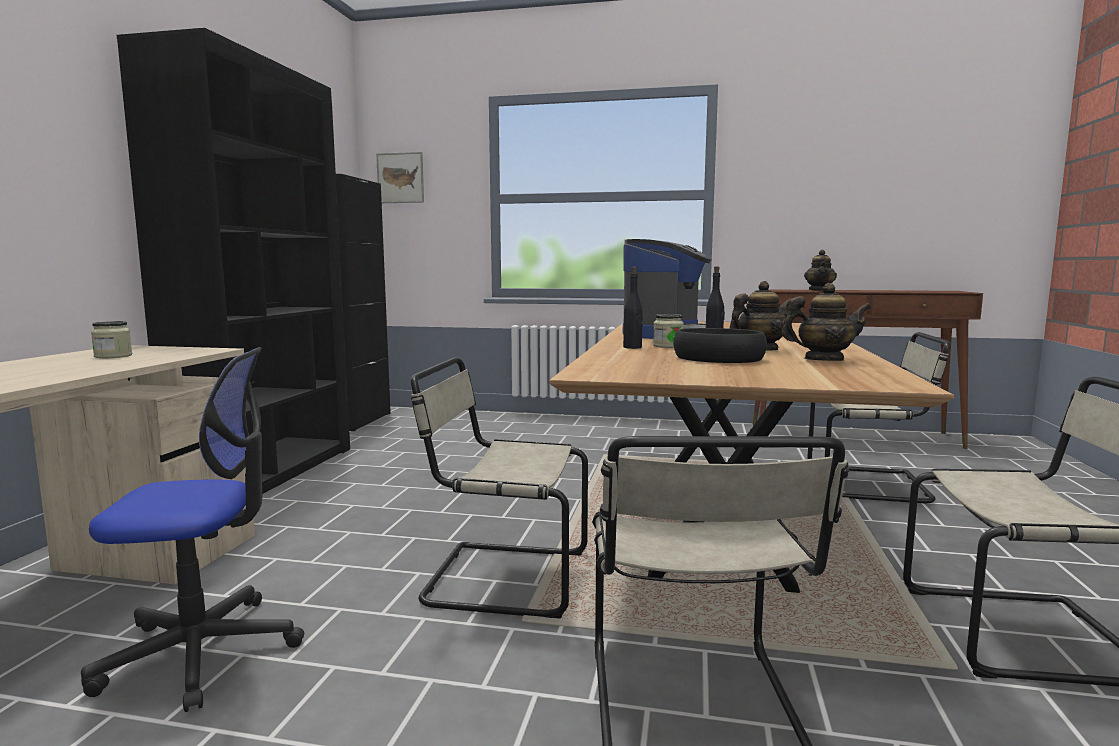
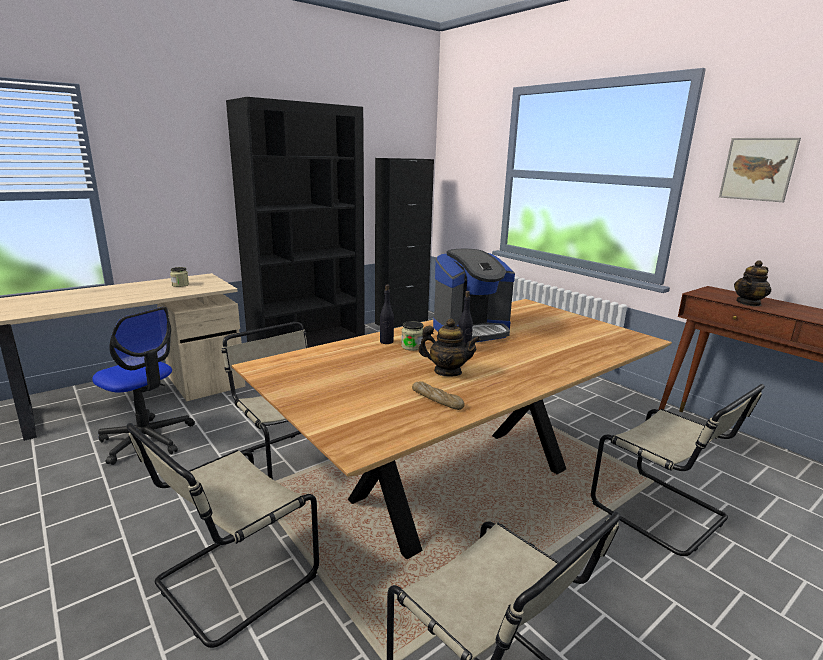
camera: 40 degrees right, 10 degrees up
(400, 178) = (456, 152): picture -> picture (757, 169)
(719, 358) = (383, 373): black bowl -> none
(823, 360) = (437, 400): teapot -> bread

